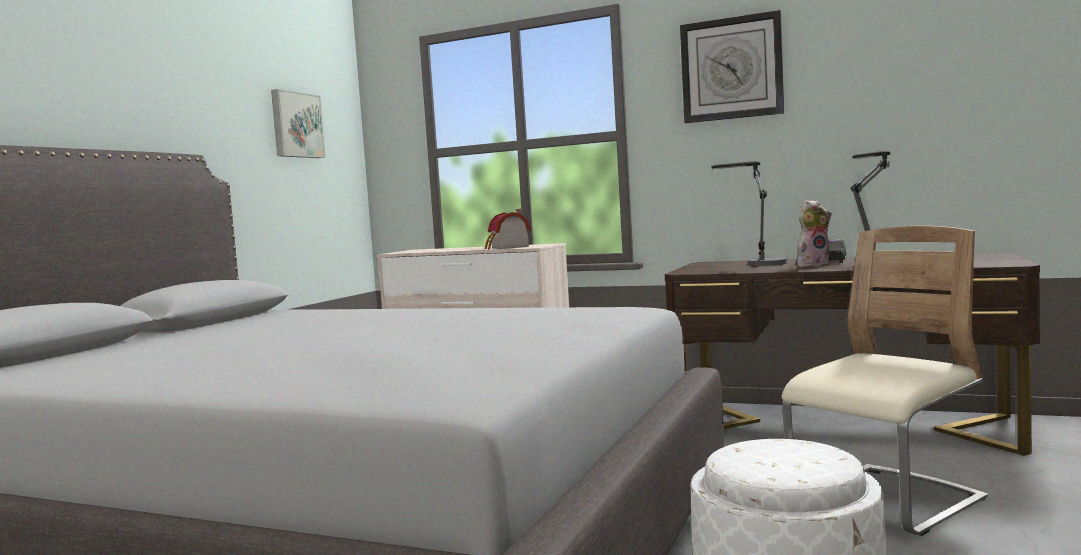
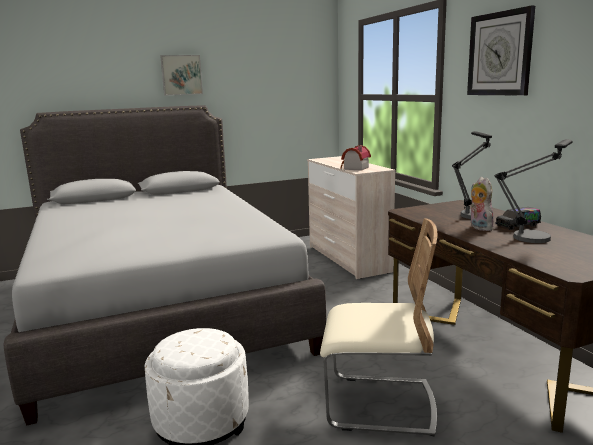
camera: 45 degrees right, 10 degrees up
(296, 125) = (281, 81): picture -> picture (181, 75)
(813, 265) = (478, 227): plush toy -> plush toy turned 135 degrees counterclockwise

